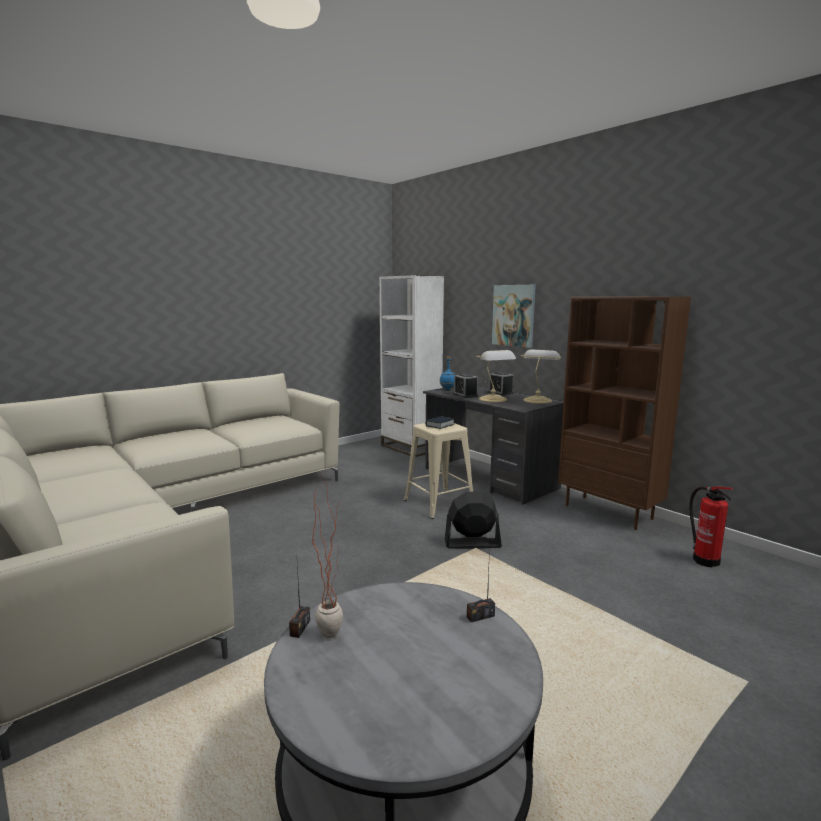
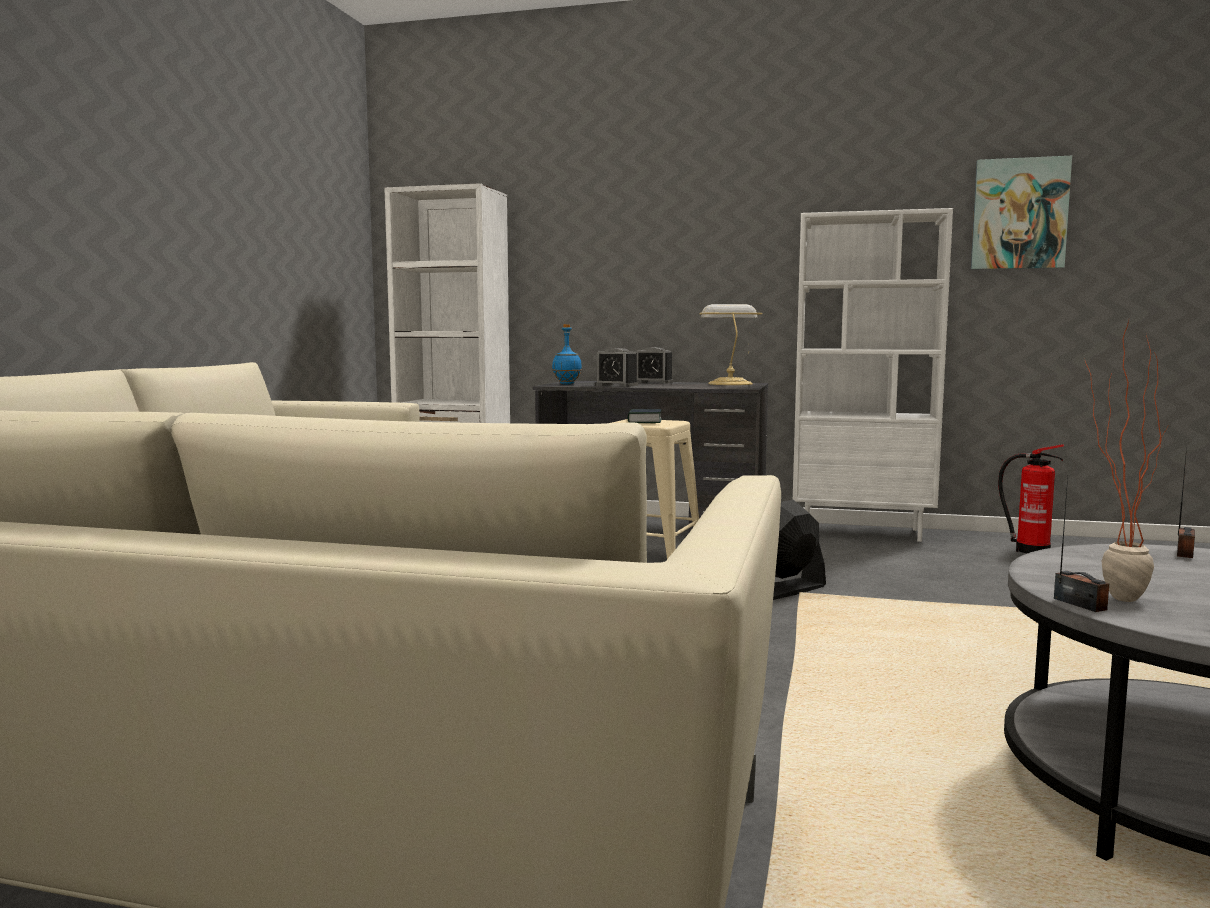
camera: 35 degrees left, 5 degrees down
(494, 399) = (672, 385): table lamp -> none
(514, 315) = (657, 257): picture -> picture (1019, 214)
(609, 512) = (862, 532): brown bookcase -> white bookcase

